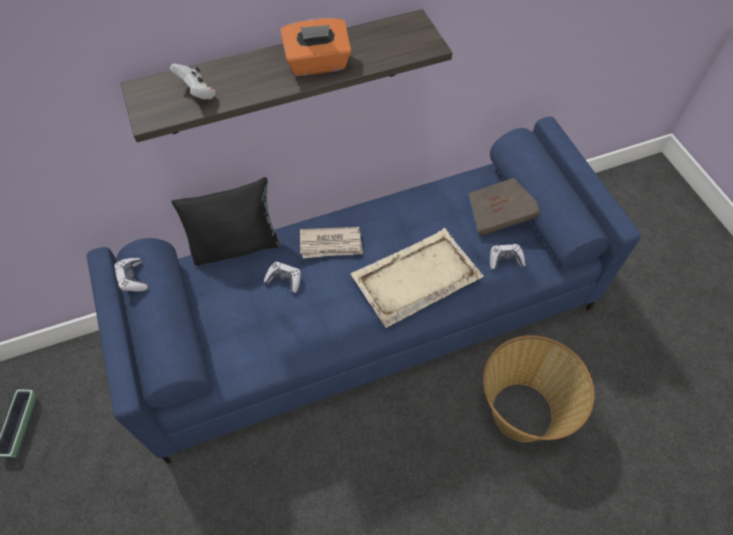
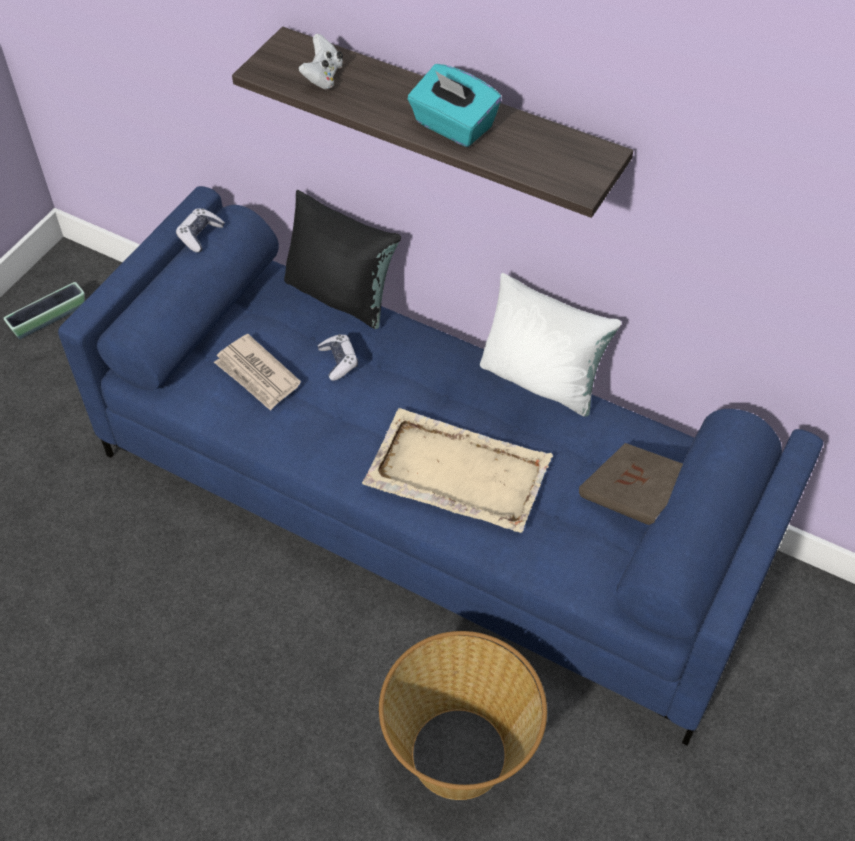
camera: 50 degrees right, 5 degrees down
(317, 64) = (453, 126): orange tissue box -> turquoise tissue box
(331, 244) = (423, 369): newspaper -> newspaper (257, 375)
(390, 199) = (542, 380): none -> white pillow
(505, 260) = (574, 544): game controller -> none

